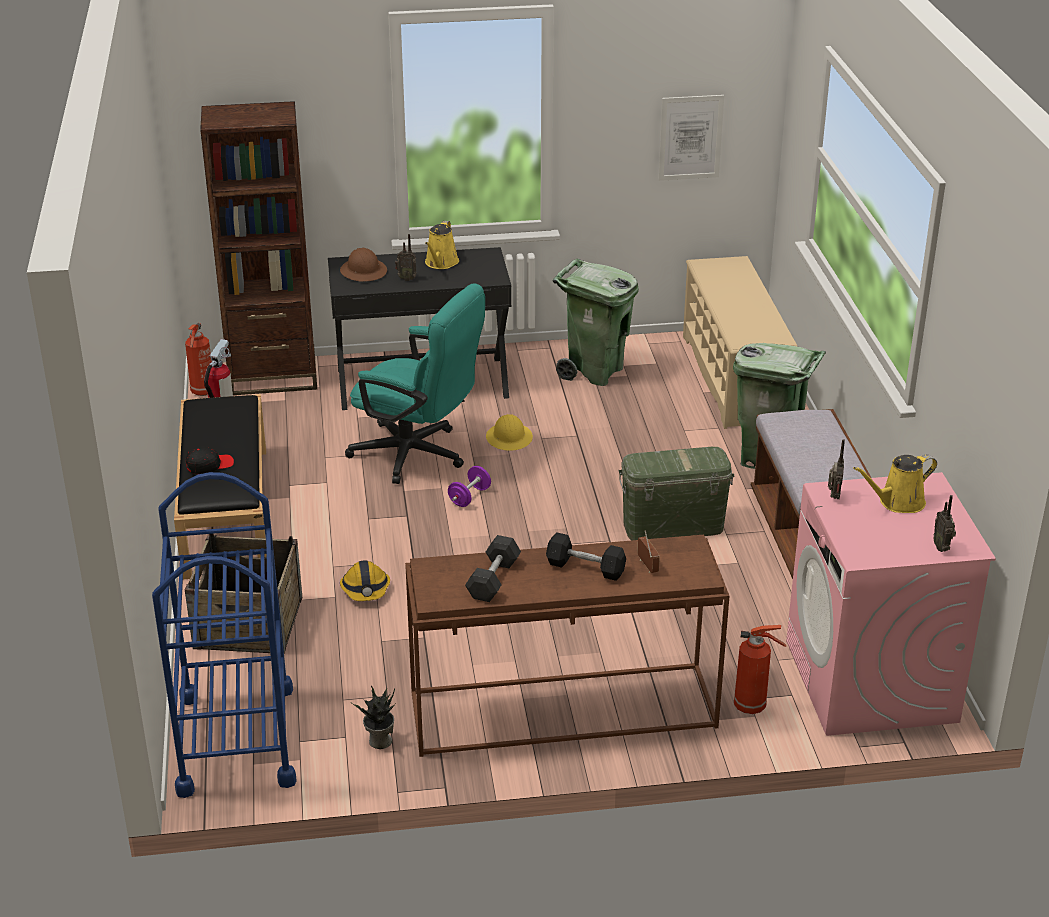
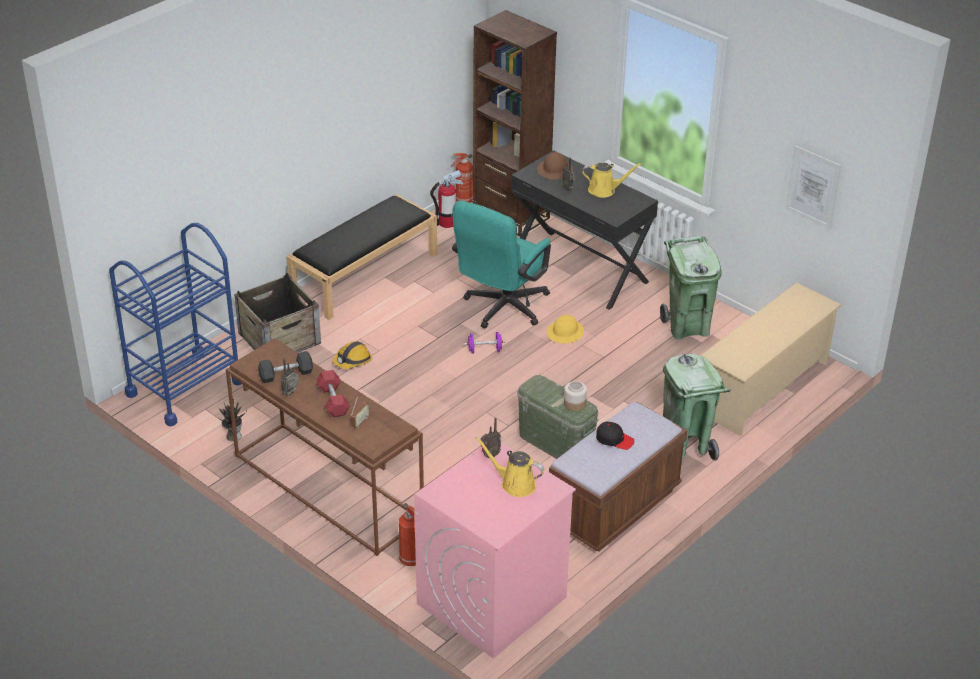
camera: 50 degrees right, 5 degrees up
(209, 465) = (340, 237): black cap -> black cap (614, 439)
(418, 456) = (501, 309): turquoise office chair -> turquoise office chair turned 45 degrees clockwise
(441, 263) = (604, 190): yellow watering can -> yellow watering can turned 150 degrees counterclockwise
(585, 568) = (333, 401): black dumbbell -> red dumbbell
(701, 456) = (574, 404): none -> jar
(942, 548) = (483, 522): radio -> radio (291, 394)

